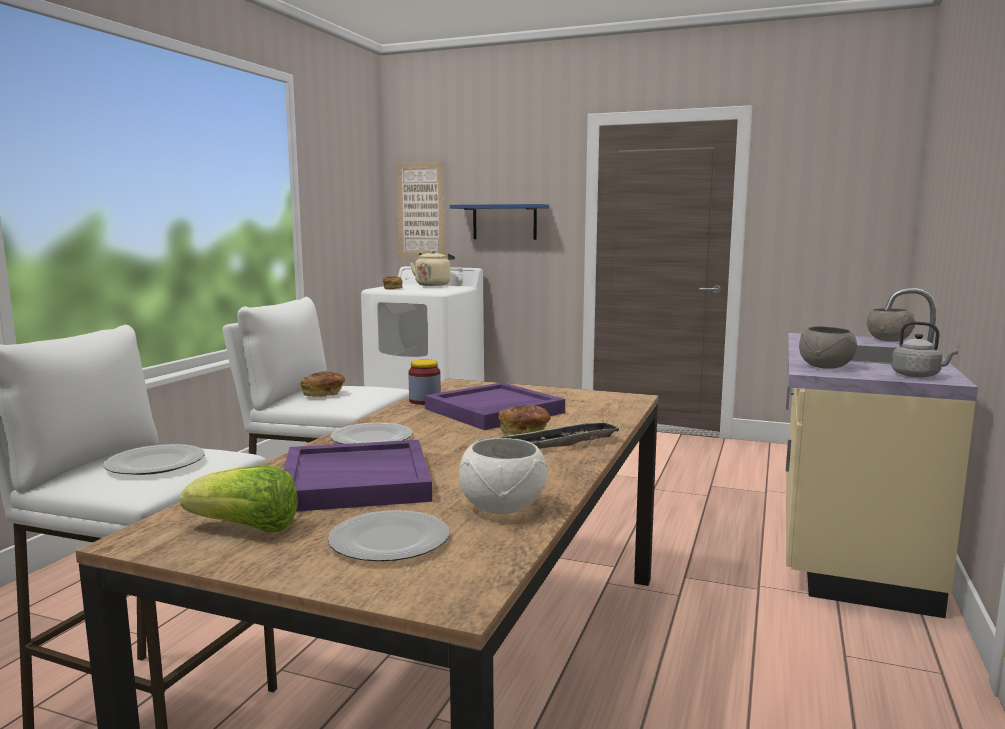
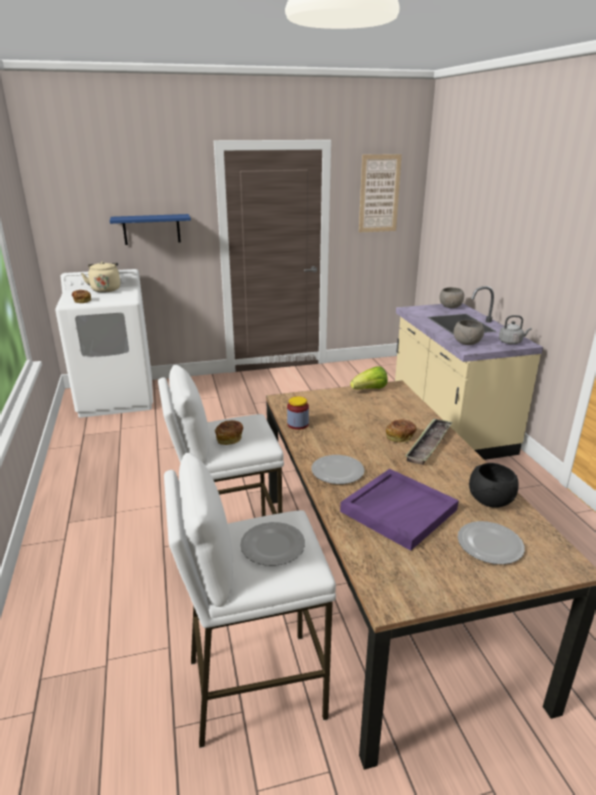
camera: 35 degrees left, 15 degrees up
(247, 529) = (420, 569): lettuce -> lettuce (370, 390)
(420, 210) = (70, 222): picture -> picture (379, 194)
(494, 411) = (352, 422): purple tray -> none
(501, 508) = (490, 501): white bowl -> black bowl

